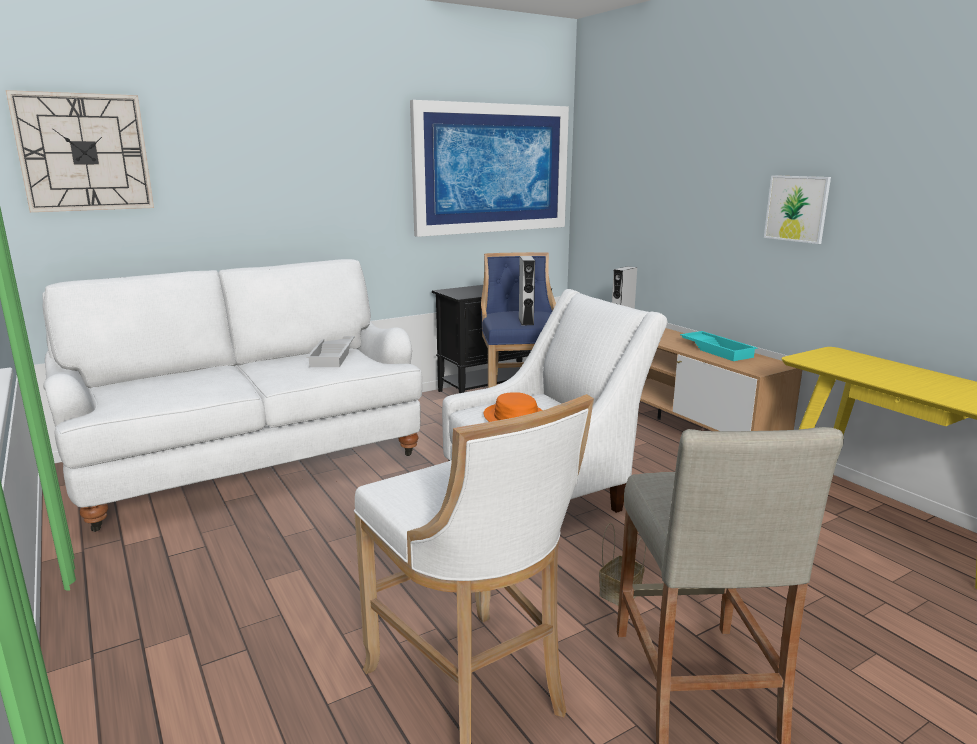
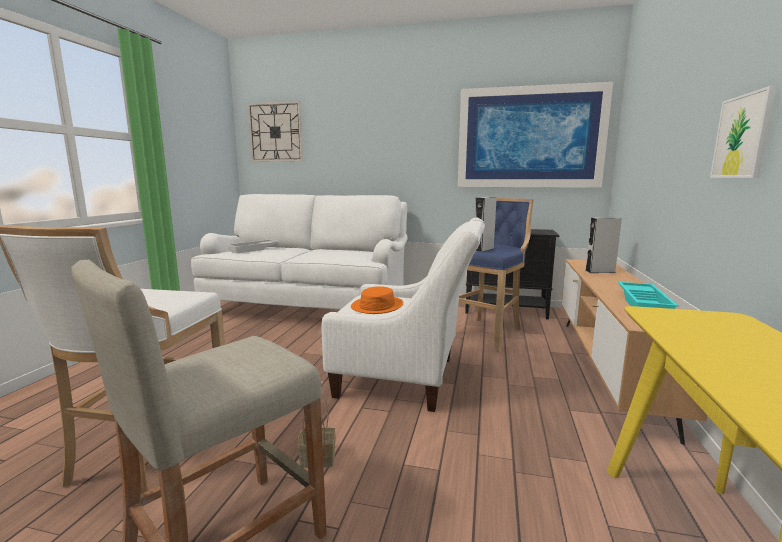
camera: 45 degrees right, 5 degrees down
(333, 356) = (349, 252): white tray -> white tray (254, 249)

